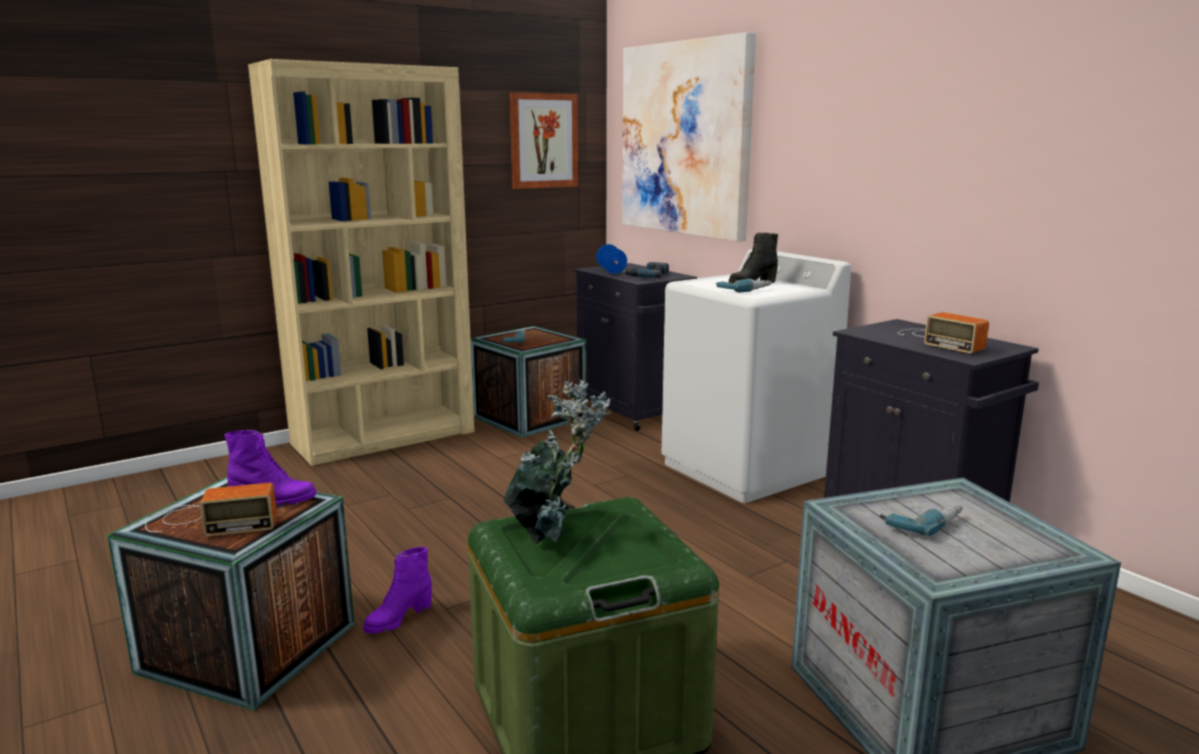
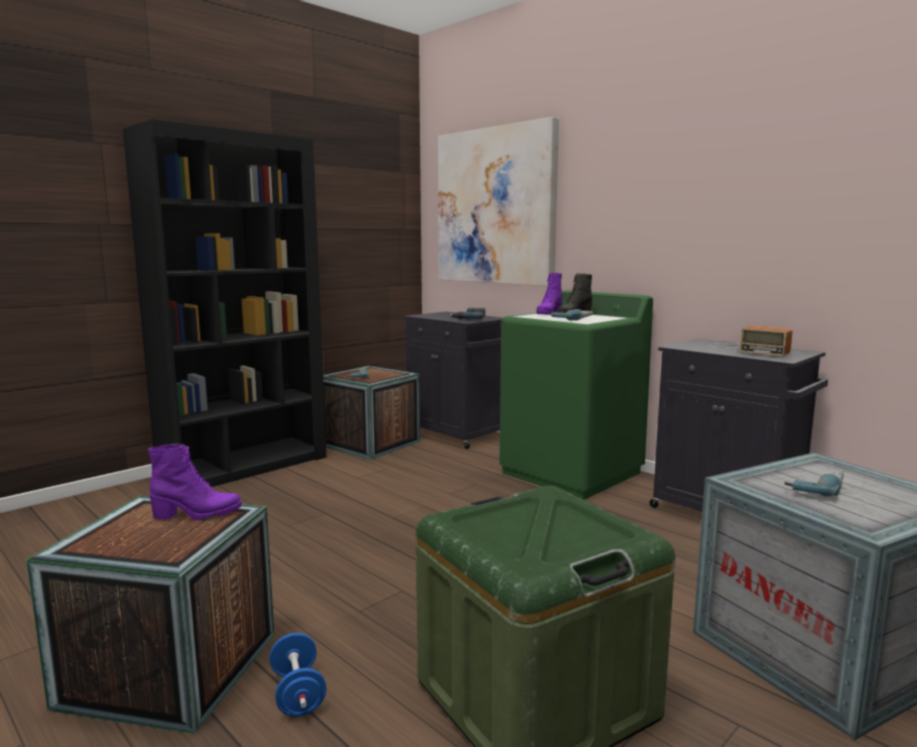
camera: 10 degrees left, 5 degrees down
(209, 521) = (137, 538): radio -> none
(384, 437) = (245, 466): beige bookcase -> black bookcase
(398, 619) = (316, 625): purple boot -> purple boot (548, 314)
(543, 141) = (372, 210): picture -> none
(553, 538) = (504, 525): potted plant -> none
(611, 271) = (436, 316): blue dumbbell -> blue dumbbell (298, 693)
(747, 469) = (571, 473): white washing machine -> green washing machine

